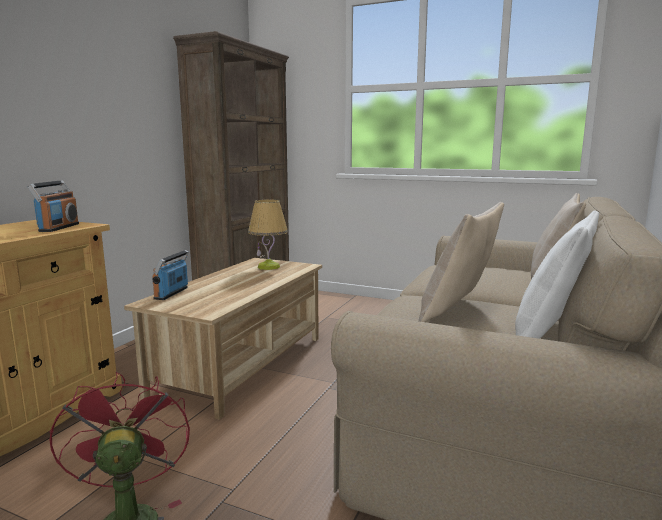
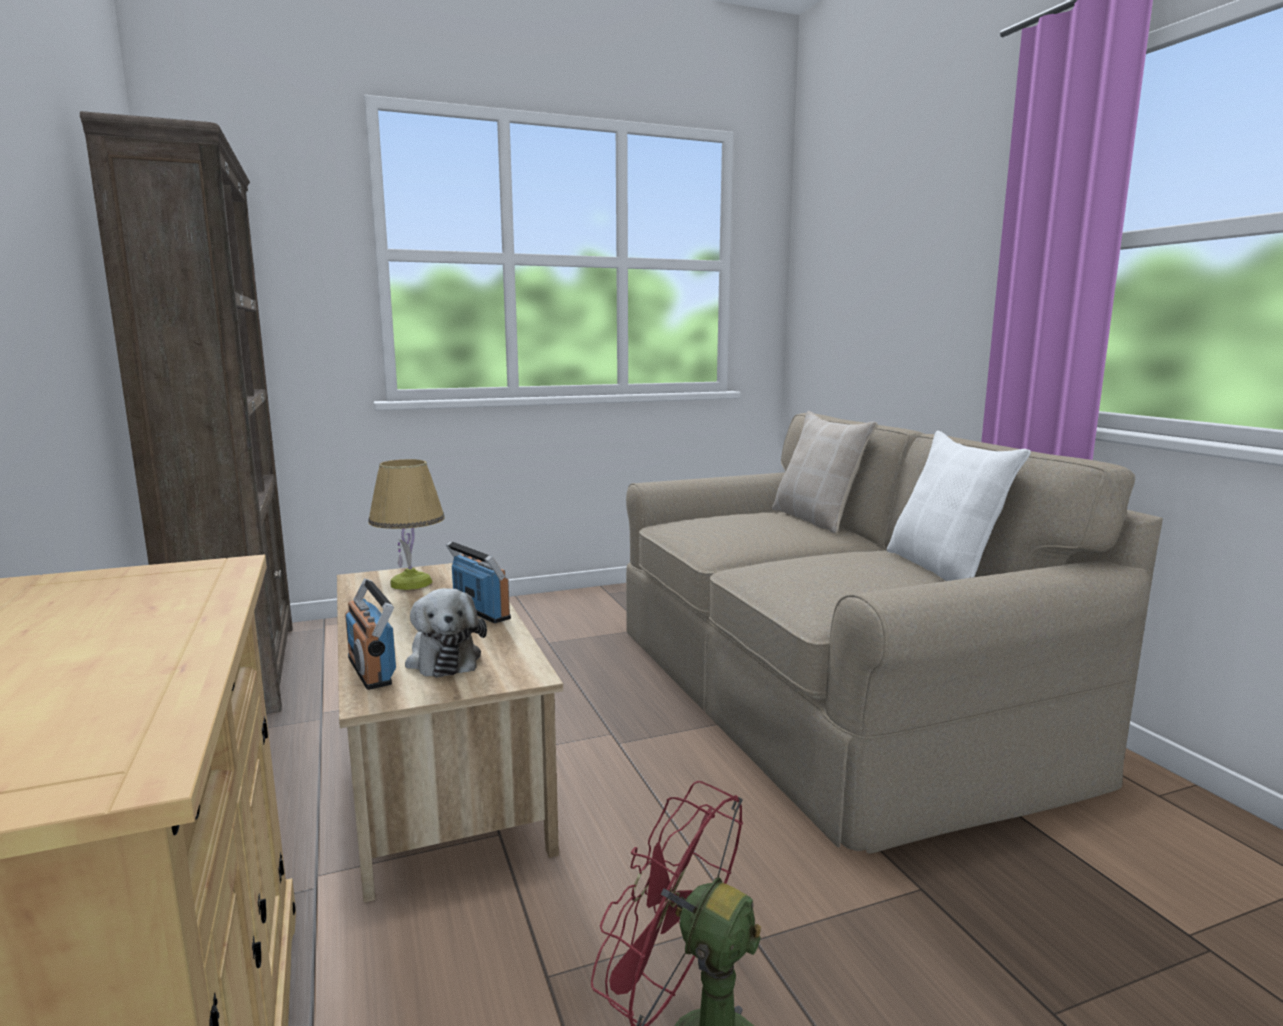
camera: 45 degrees left, 0 degrees up
(58, 228) = (190, 584): radio -> radio (481, 612)
(201, 297) = (443, 659): none -> plush toy
(458, 310) = (839, 570): beige pillow -> none

